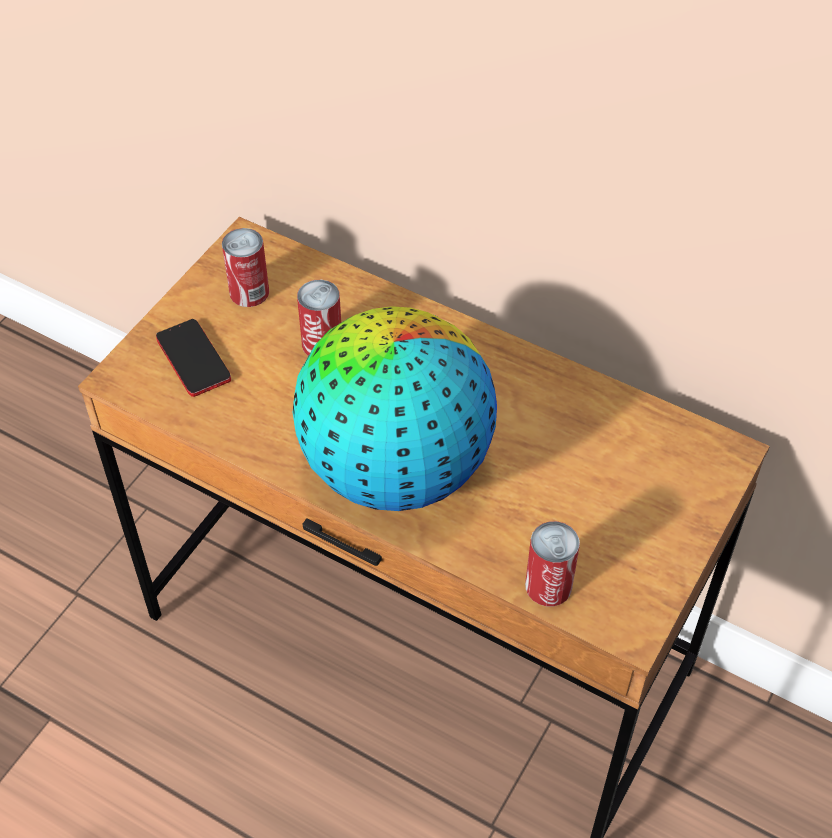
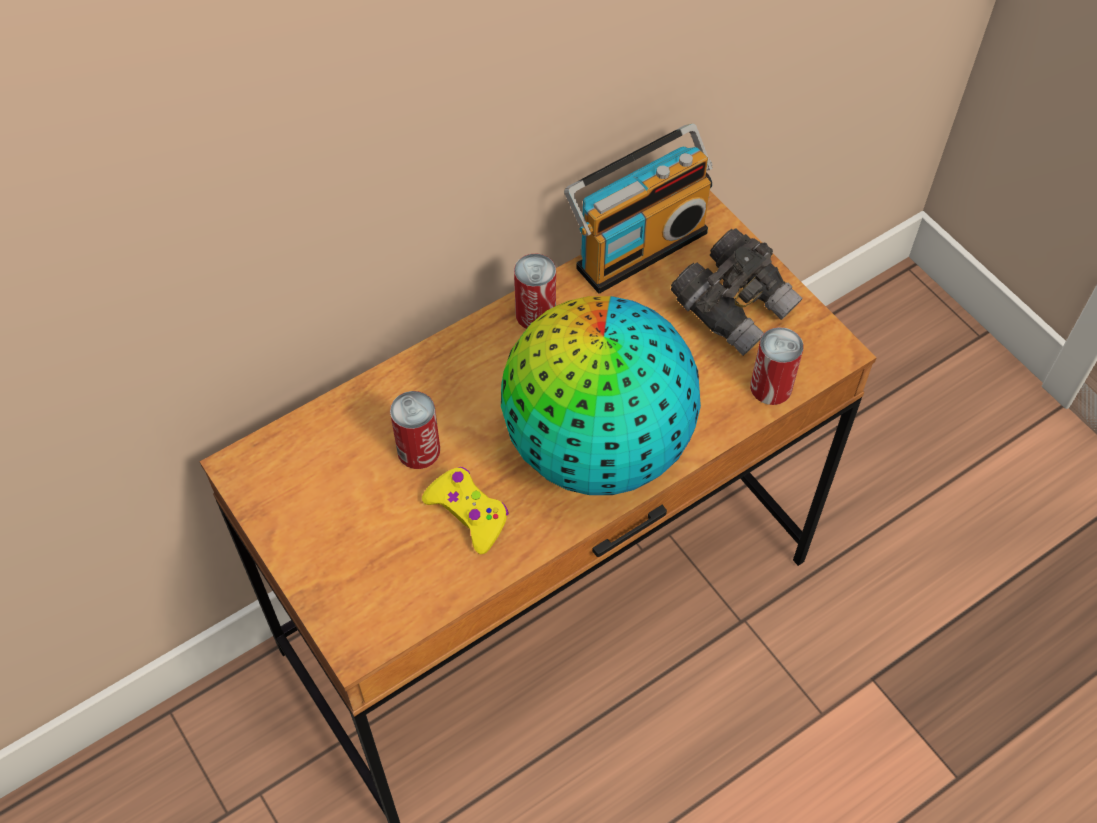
camera: 65 degrees left, 5 degrees up
(193, 359) = (372, 567): phone -> none
(249, 292) = (312, 488): can -> can (535, 314)
(277, 401) = (468, 513): none -> yellow game controller
(628, 521) = (734, 307): none -> grey binoculars
(650, 416) = (638, 246): none -> radio

